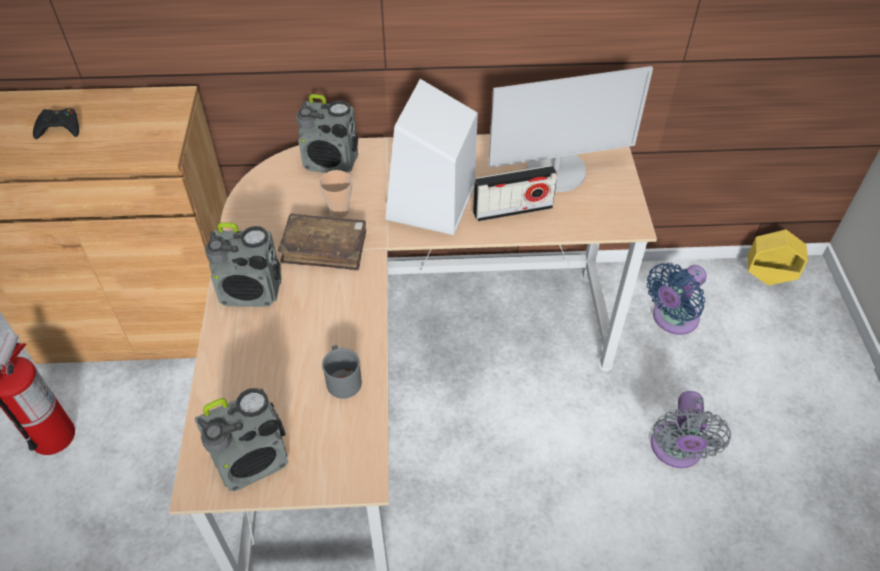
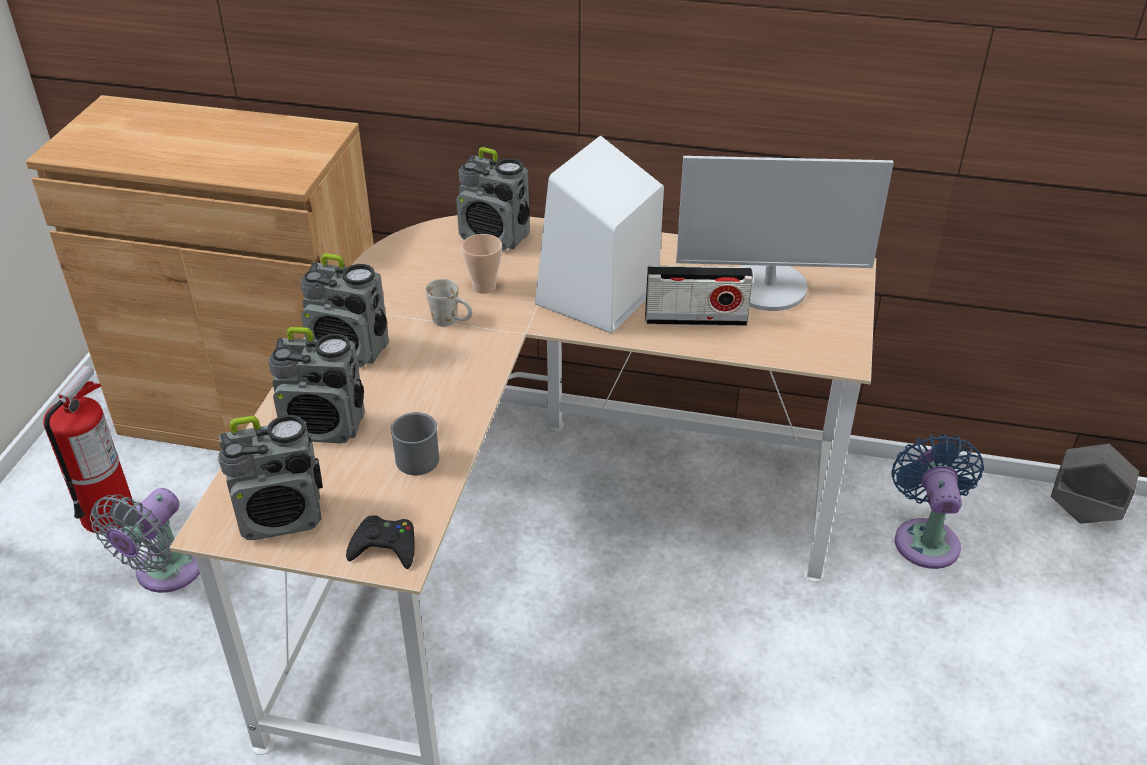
camera: 15 degrees right, 10 degrees down
(59, 128) = (194, 141): black game controller -> black game controller (385, 547)
(257, 369) = (324, 427): none -> radio
(325, 248) = (452, 321): brown book -> white mug
(672, 319) = (926, 538): blue fan -> blue fan turned 120 degrees clockwise
(676, 450) = (879, 698): grey fan -> grey fan (164, 573)
(767, 277) = (1082, 513): yellow planter -> grey planter

